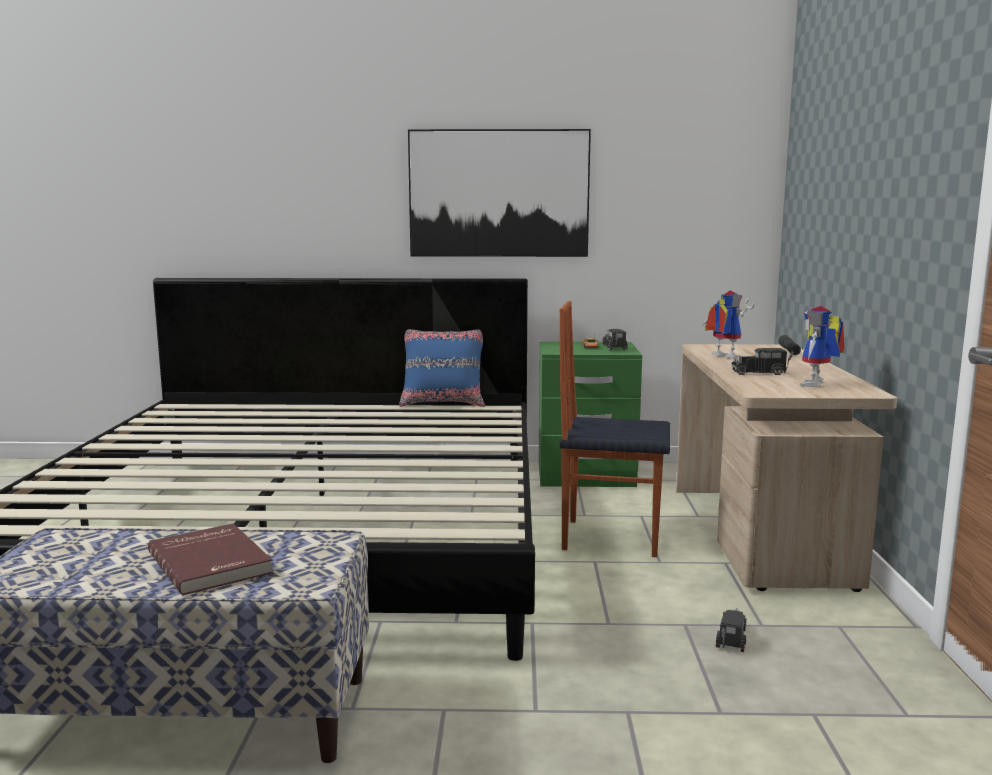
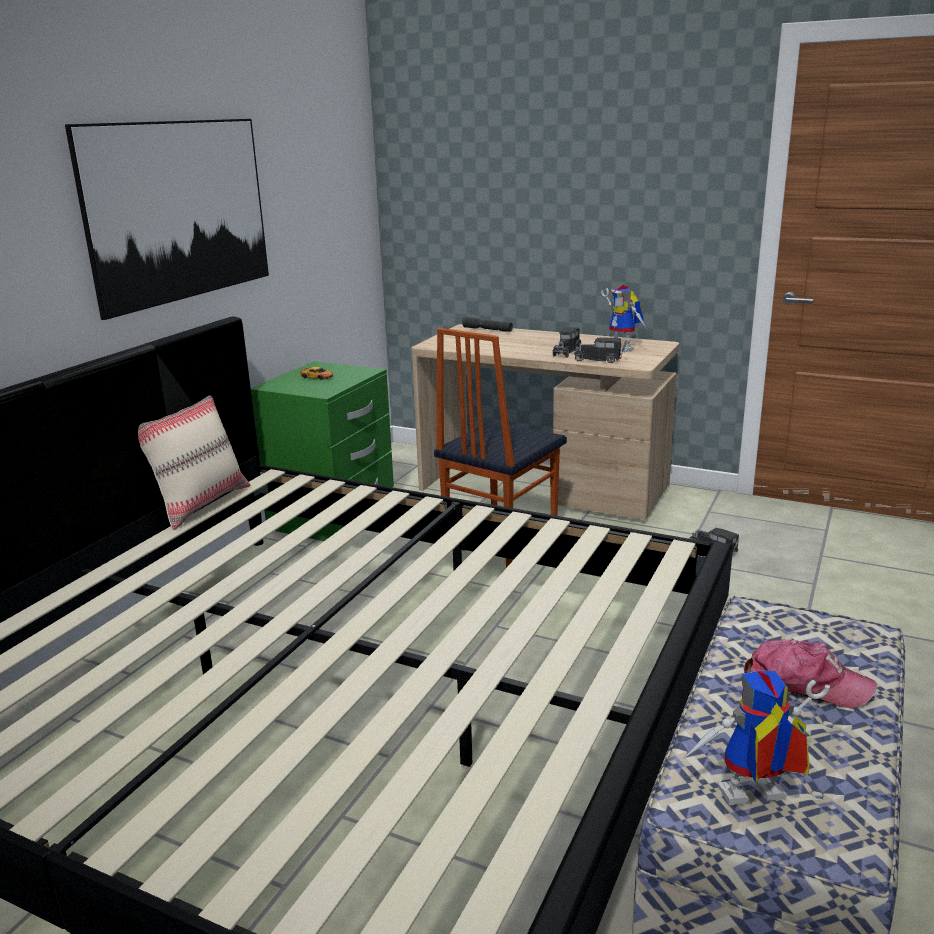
camera: 65 degrees left, 10 degrees up
(212, 562) = (805, 684): red book -> cap
(443, 403) = (200, 504): blue pillow -> beige pillow
(614, 348) = (337, 371): toy truck -> toy truck (600, 360)
(721, 356) = (487, 348): toy robot -> toy robot (750, 801)

